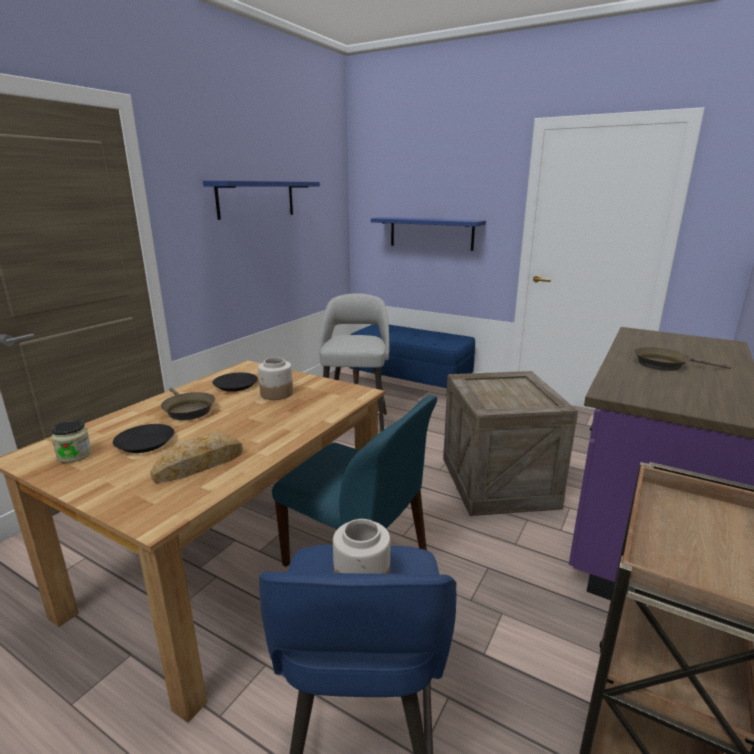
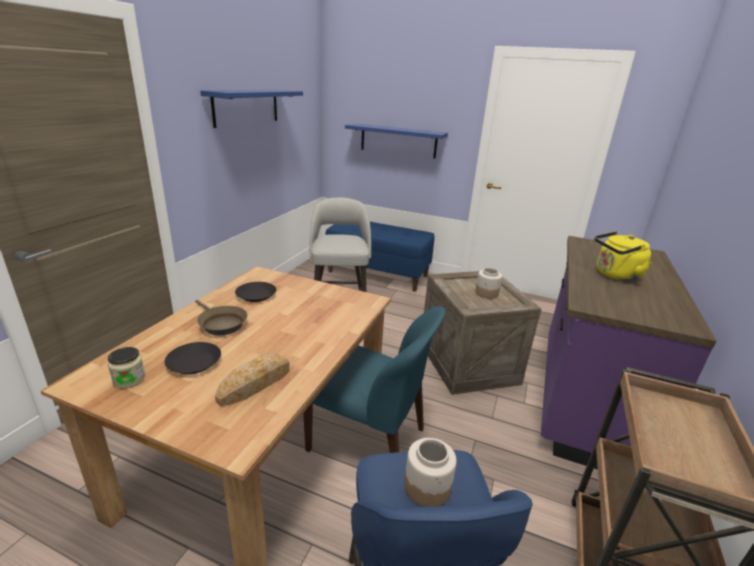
camera: 10 degrees left, 5 degrees up
(276, 394) = (297, 303): jar -> jar (486, 293)
(664, 365) = (615, 275): brown frying pan -> yellow kettle

